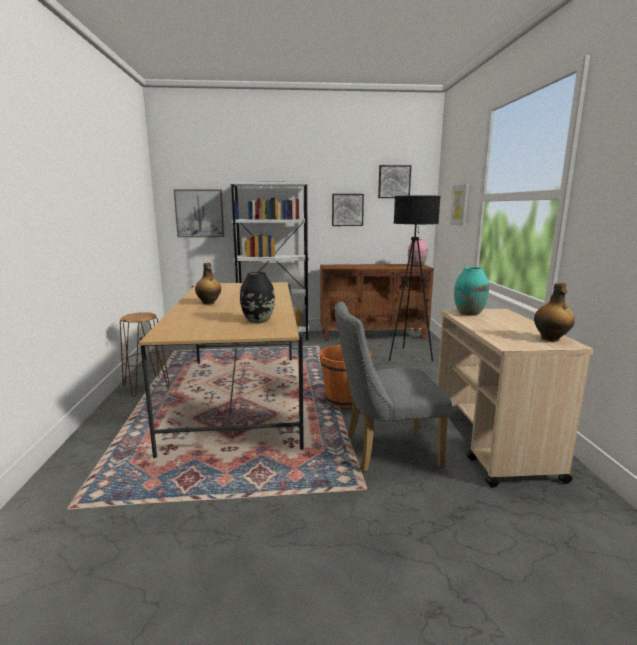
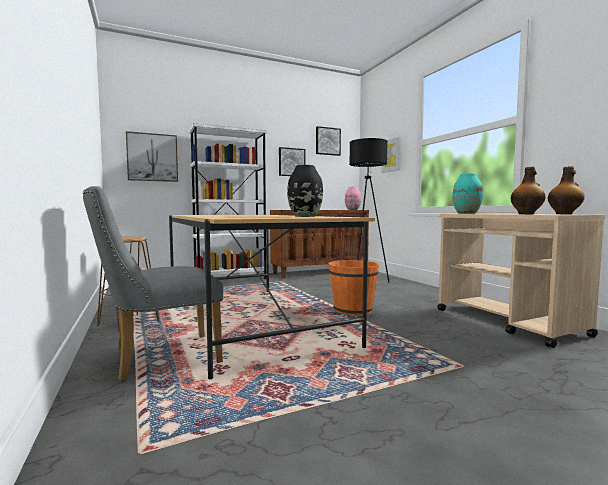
camera: 20 degrees left, 10 degrees down
(209, 303) = (221, 215): bottle -> bottle (526, 214)
(384, 450) = (436, 338): grey chair -> grey chair (158, 358)

